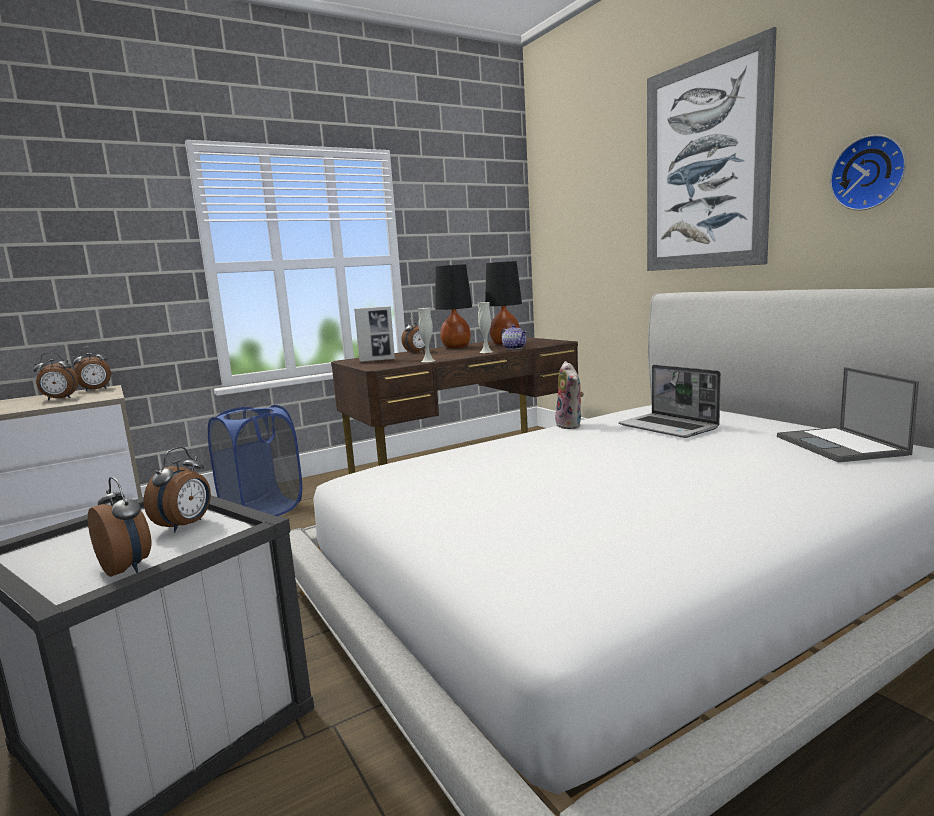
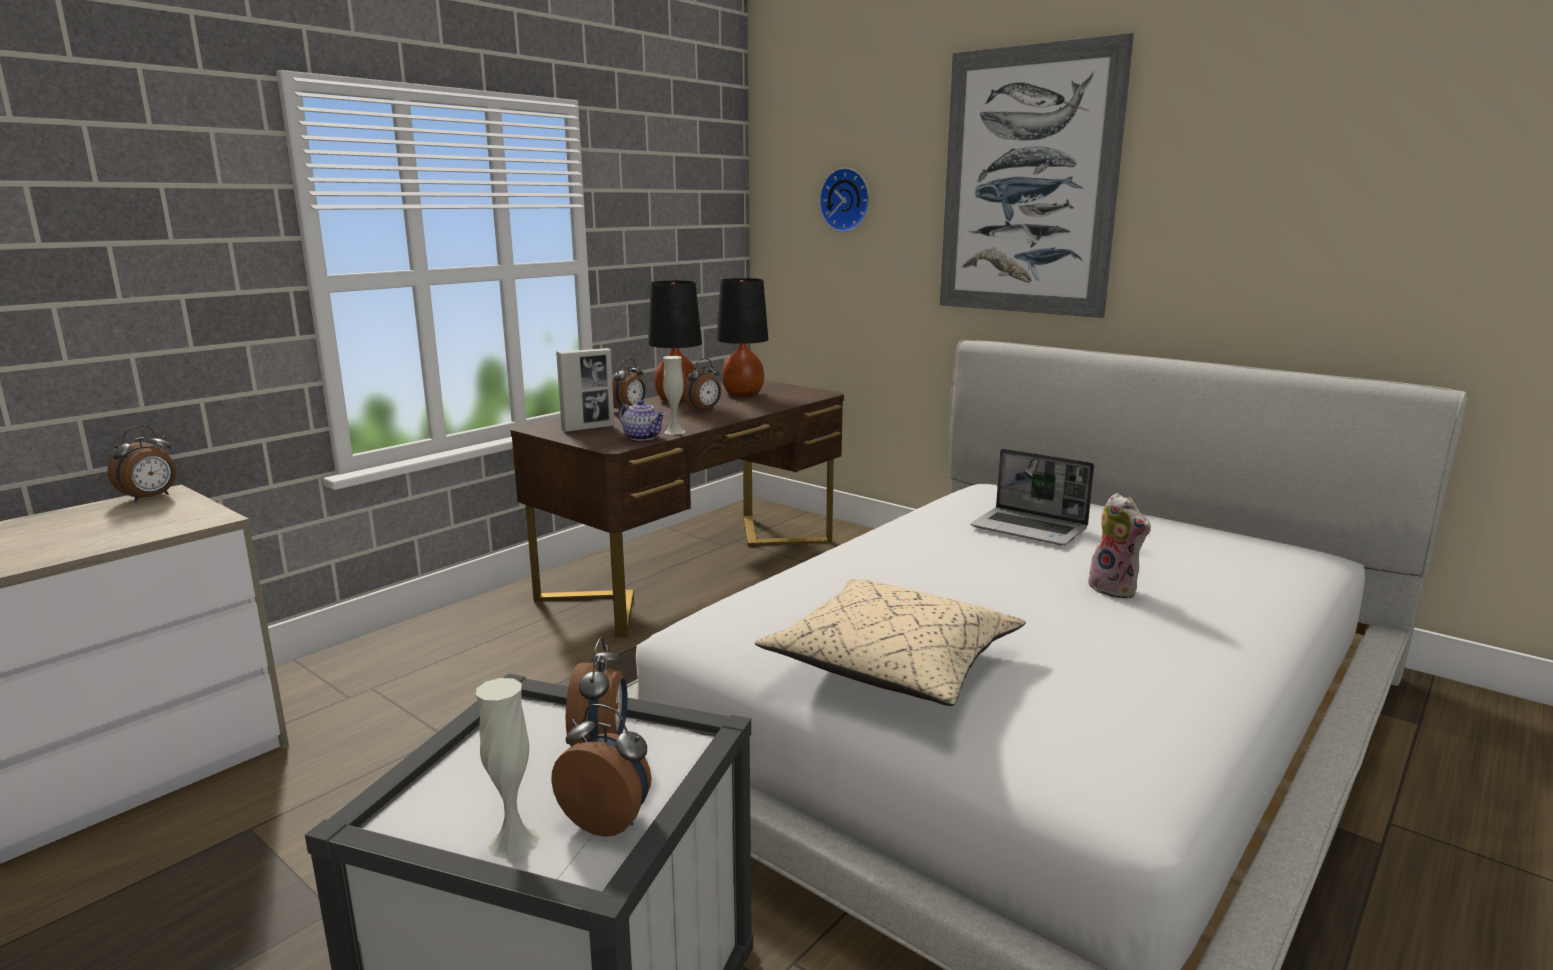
camera: 20 degrees left, 5 degrees up
(59, 399) = (113, 523): alarm clock -> alarm clock (703, 410)
(262, 510) = (432, 665): blue laundry basket -> none
(458, 503) = (892, 665): none -> beige pillow
(486, 352) = (738, 412): white vase -> white vase (514, 842)
(515, 348) = (771, 405): teapot -> teapot (643, 437)
(571, 425) = (908, 528): plush toy -> plush toy (1115, 589)
(841, 446) = (1228, 551): laptop -> none
(869, 173) = (1233, 231): wall clock -> wall clock (847, 200)

